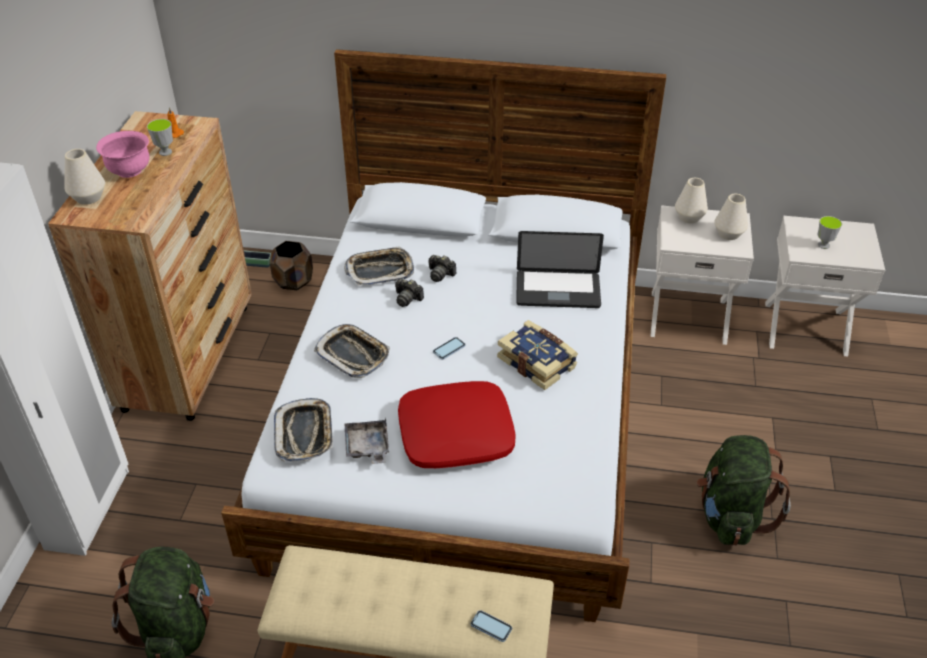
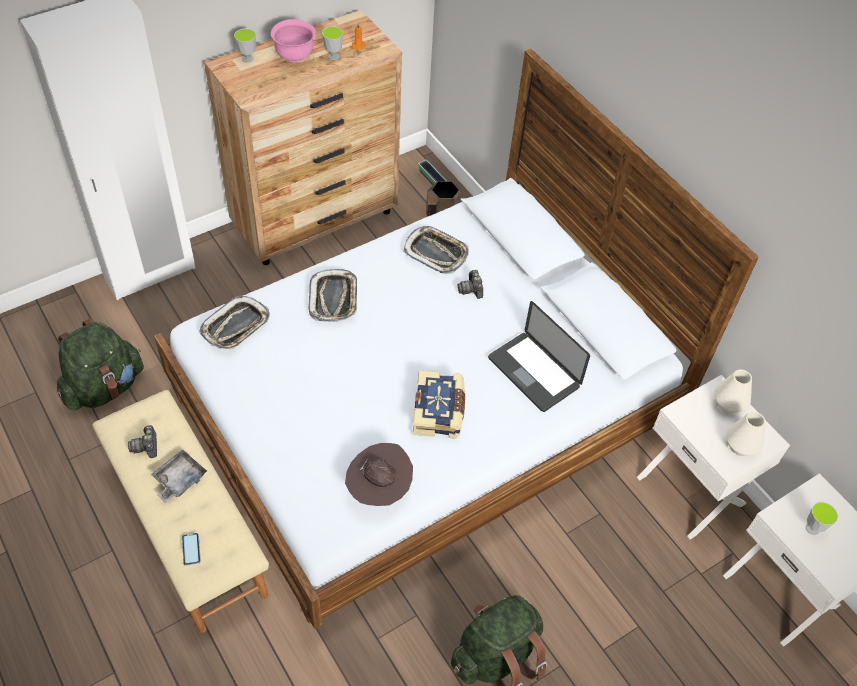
camera: 45 degrees right, 10 degrees up
(88, 197) = (247, 59): white vase -> cup
(367, 447) = (256, 368): grey tray -> grey tray (179, 480)
(407, 298) = (423, 289): camera -> camera (146, 446)
(449, 349) = (396, 348): phone -> none
(456, 434) = (318, 410): red pillow -> none
(575, 442) = (379, 488): none -> brown hat

